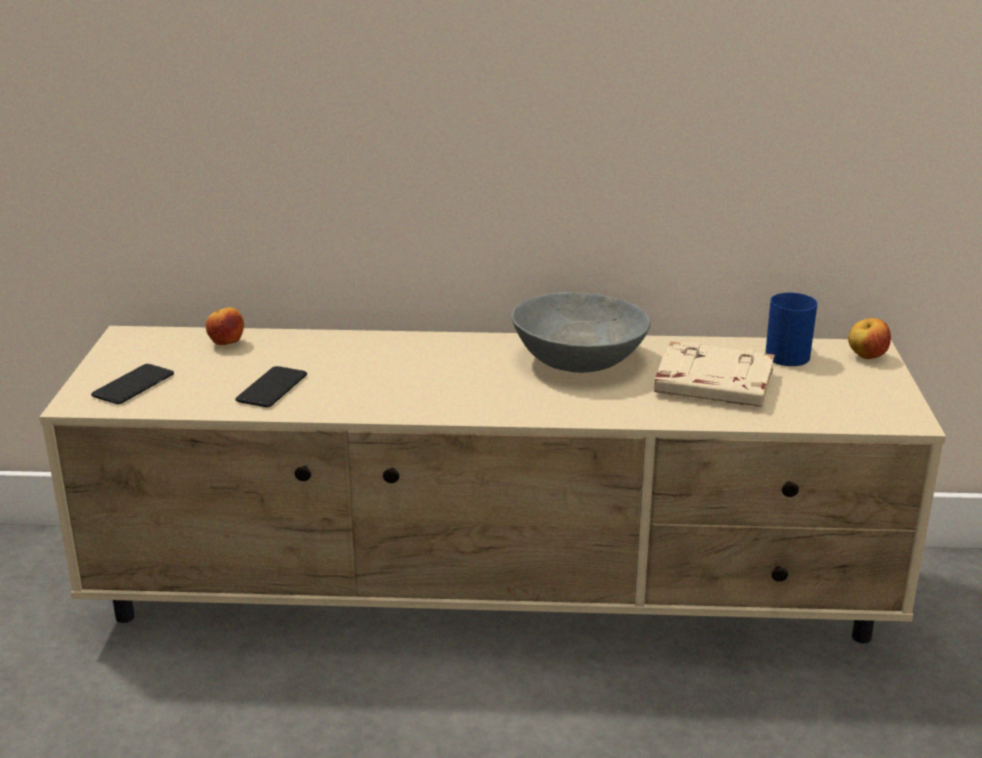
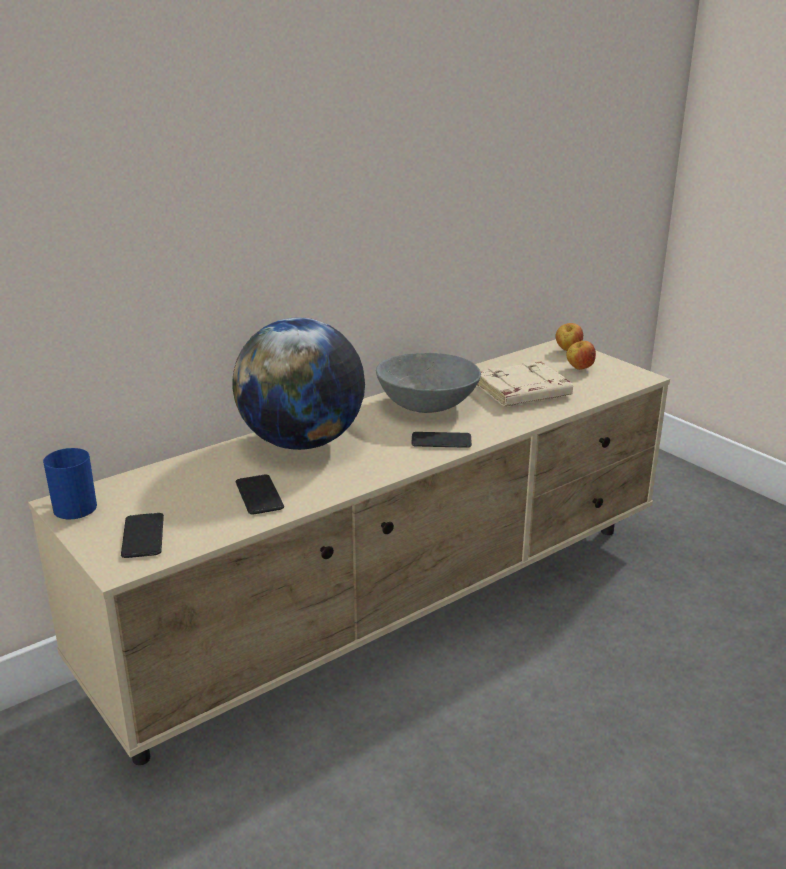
camera: 40 degrees left, 0 degrees up
(226, 344) = (163, 479): apple -> apple (579, 368)
(391, 355) = (302, 442): none -> globe
(523, 403) = (441, 441): none -> phone
(786, 353) = (527, 361): blue mug -> blue mug (72, 505)

